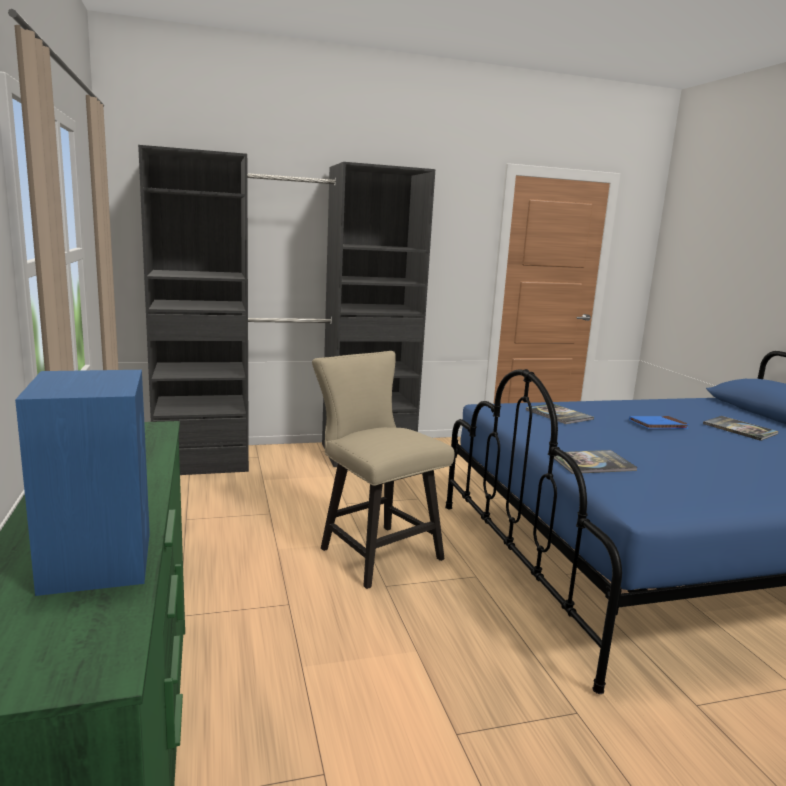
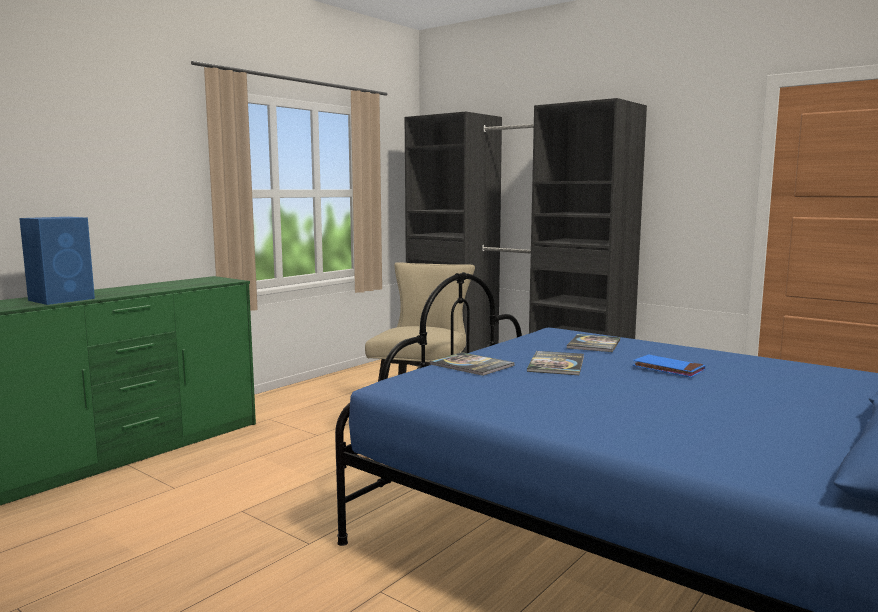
camera: 55 degrees right, 5 degrees down
(739, 429) = (772, 394): book -> book (556, 364)

